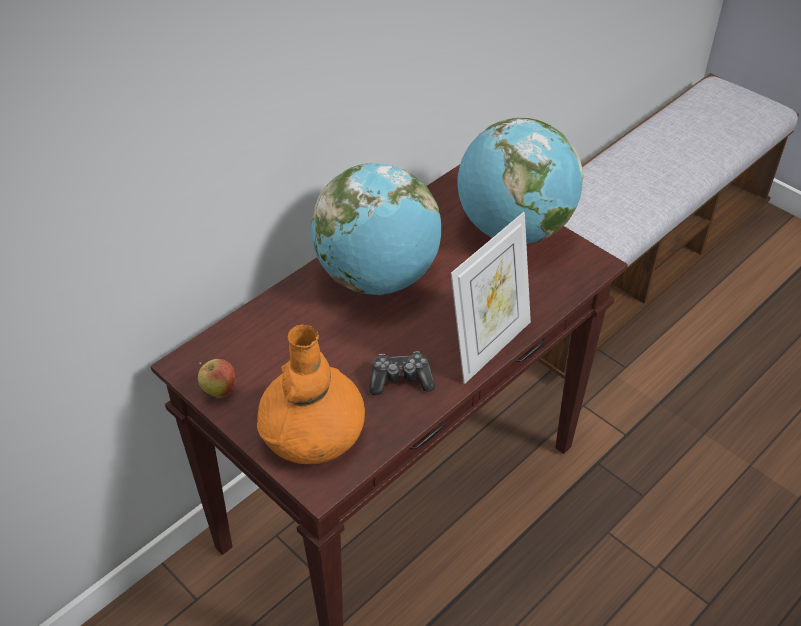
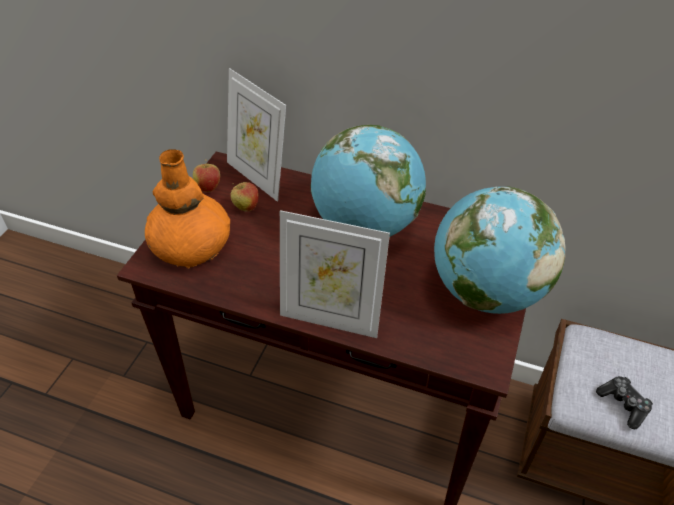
camera: 65 degrees right, 0 degrees up
(234, 339) = (258, 177): none -> picture frame
(280, 365) = (246, 207): none -> apple
(400, 380) = (264, 275): game controller -> game controller (623, 404)

